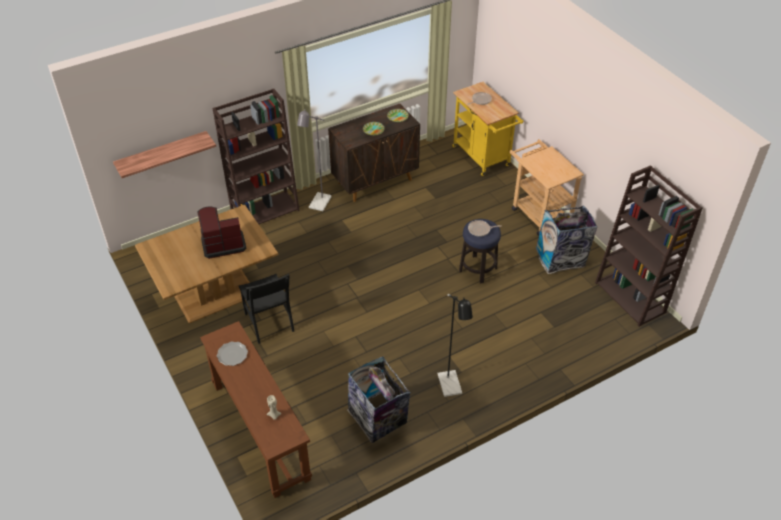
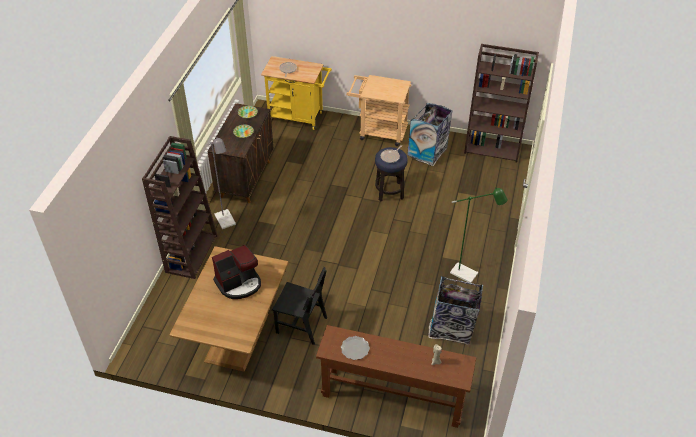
camera: 45 degrees left, 0 degrees up
(162, 154) = (119, 246): shelf -> none
(223, 243) = (239, 283): coffee machine -> coffee machine turned 150 degrees counterclockwise
(451, 388) = (468, 275): black floor lamp -> green floor lamp

